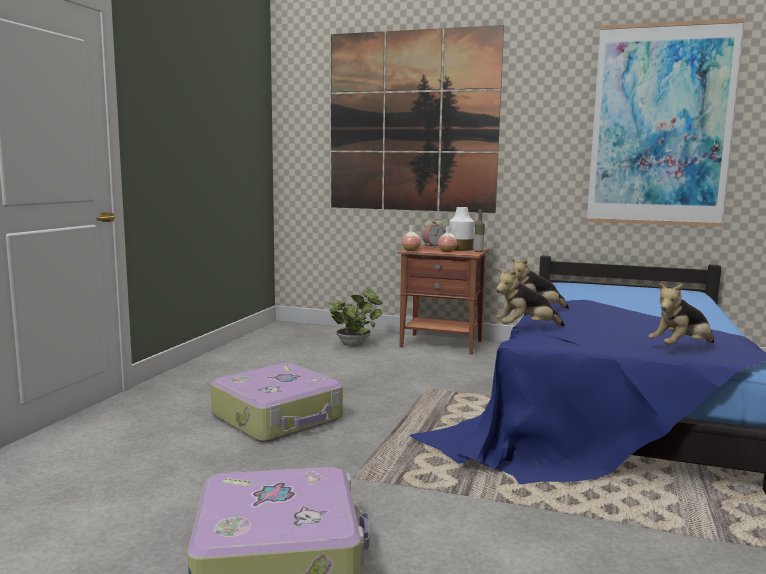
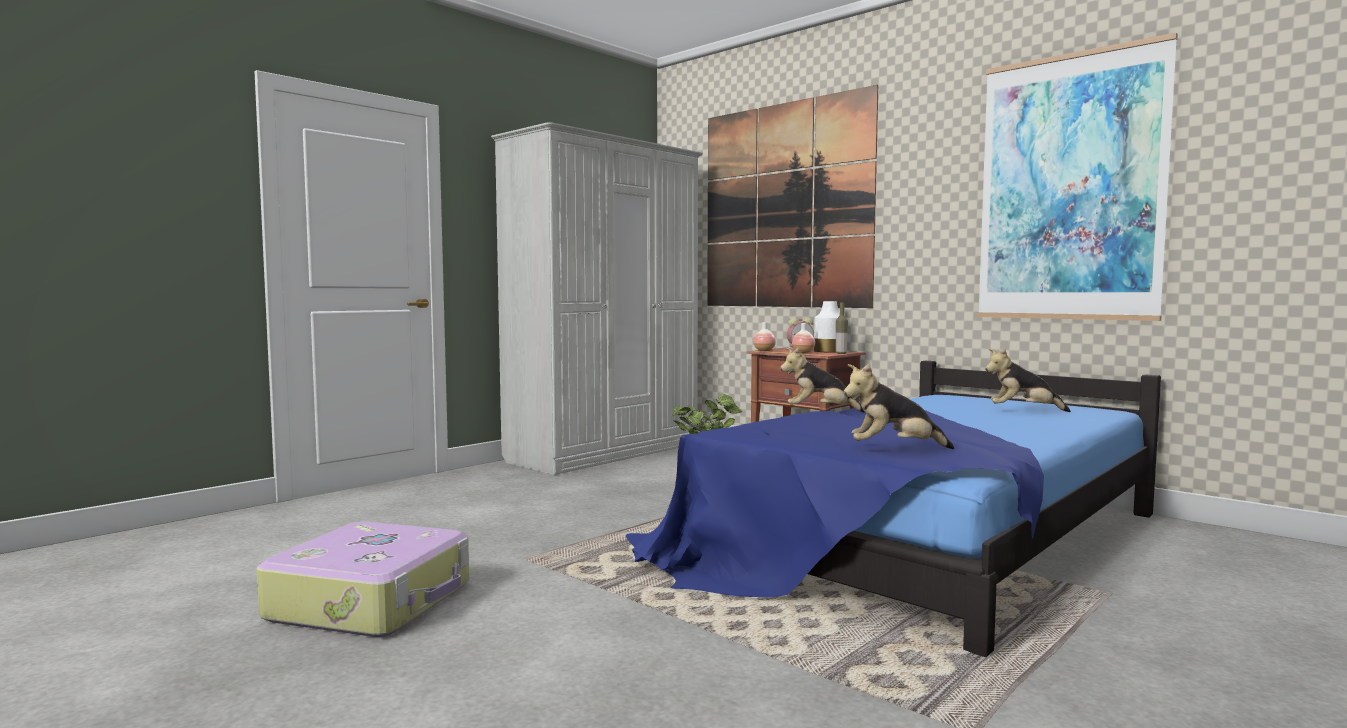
camera: 25 degrees right, 5 degrees down
(262, 349) = (606, 452): none -> white wardrobe
(279, 417) = (533, 506): suitcase -> none
(526, 328) = (752, 422): plush toy -> plush toy (1023, 411)

